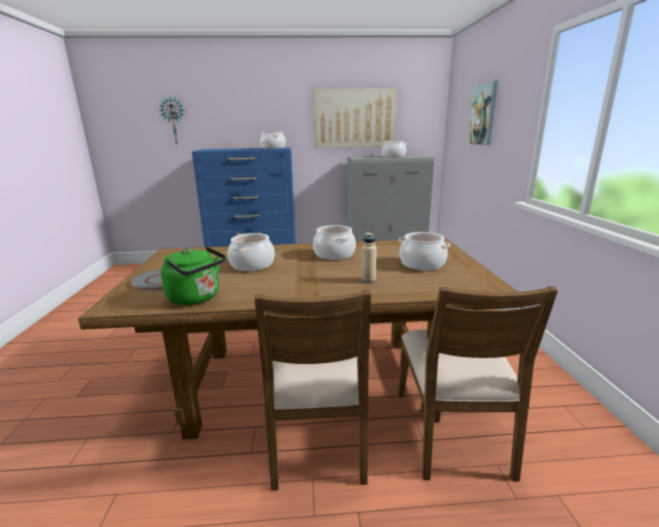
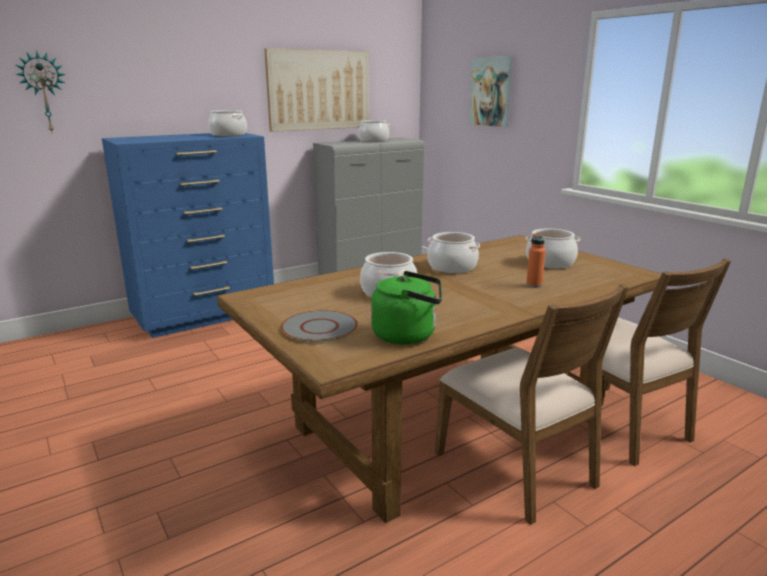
camera: 30 degrees left, 0 degrees up
(368, 280) = (534, 285): beige bottle -> orange bottle

